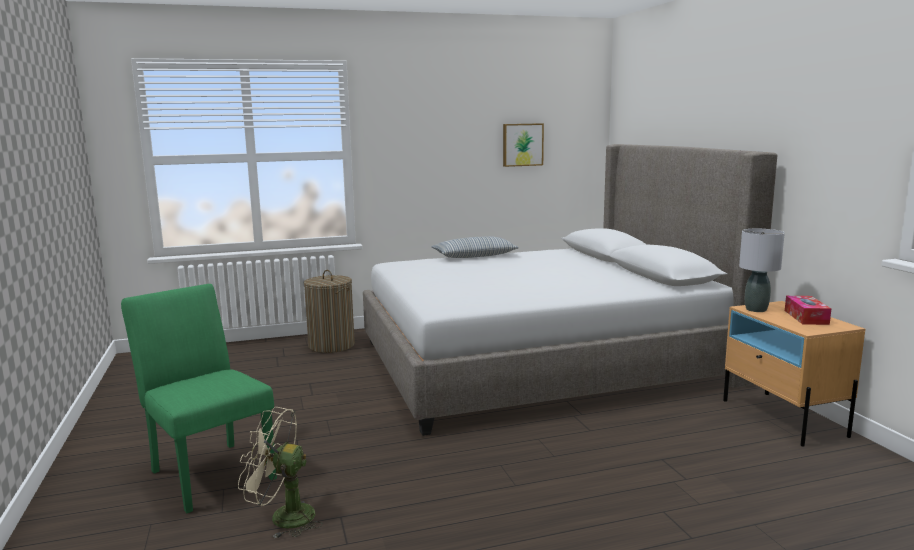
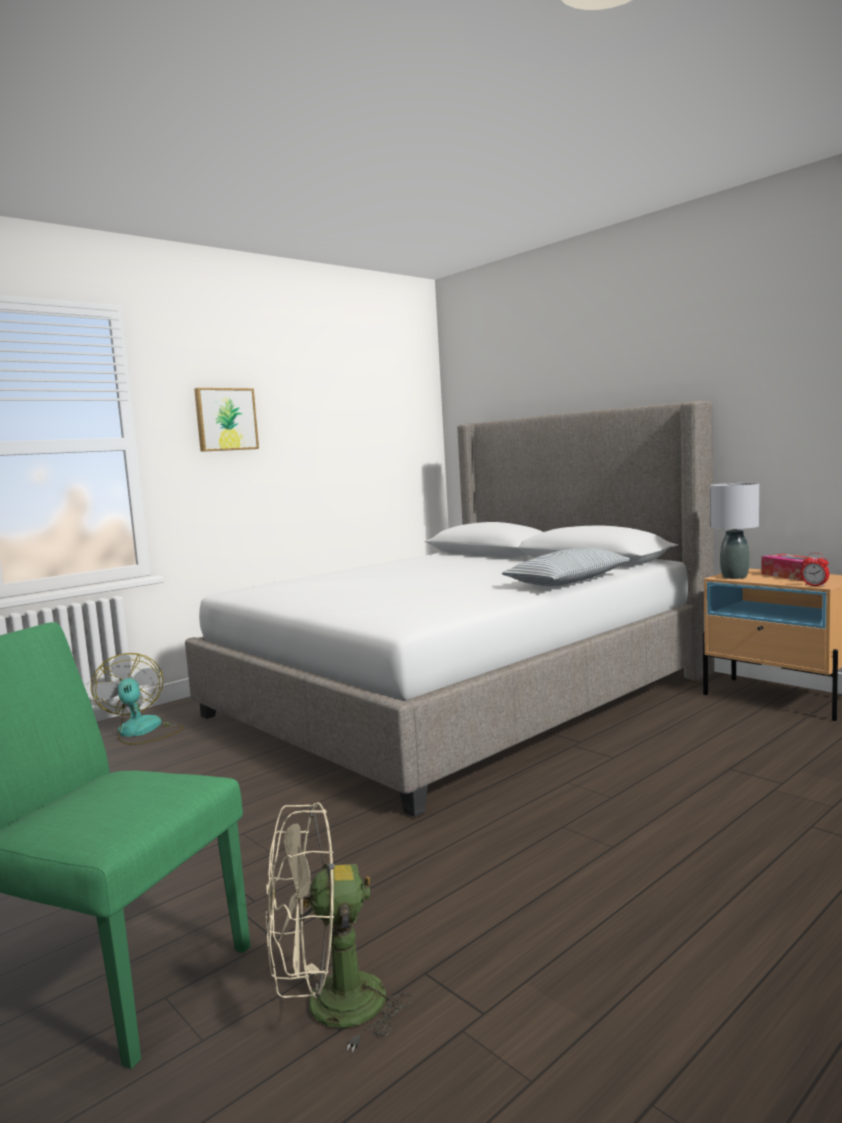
camera: 25 degrees left, 5 degrees down
(331, 345) = (141, 732): laundry basket -> fan
(475, 256) = (337, 571): pillow -> pillow (568, 581)
(522, 144) = (353, 429): picture -> picture (225, 419)
(801, 330) = (815, 585): none -> alarm clock

